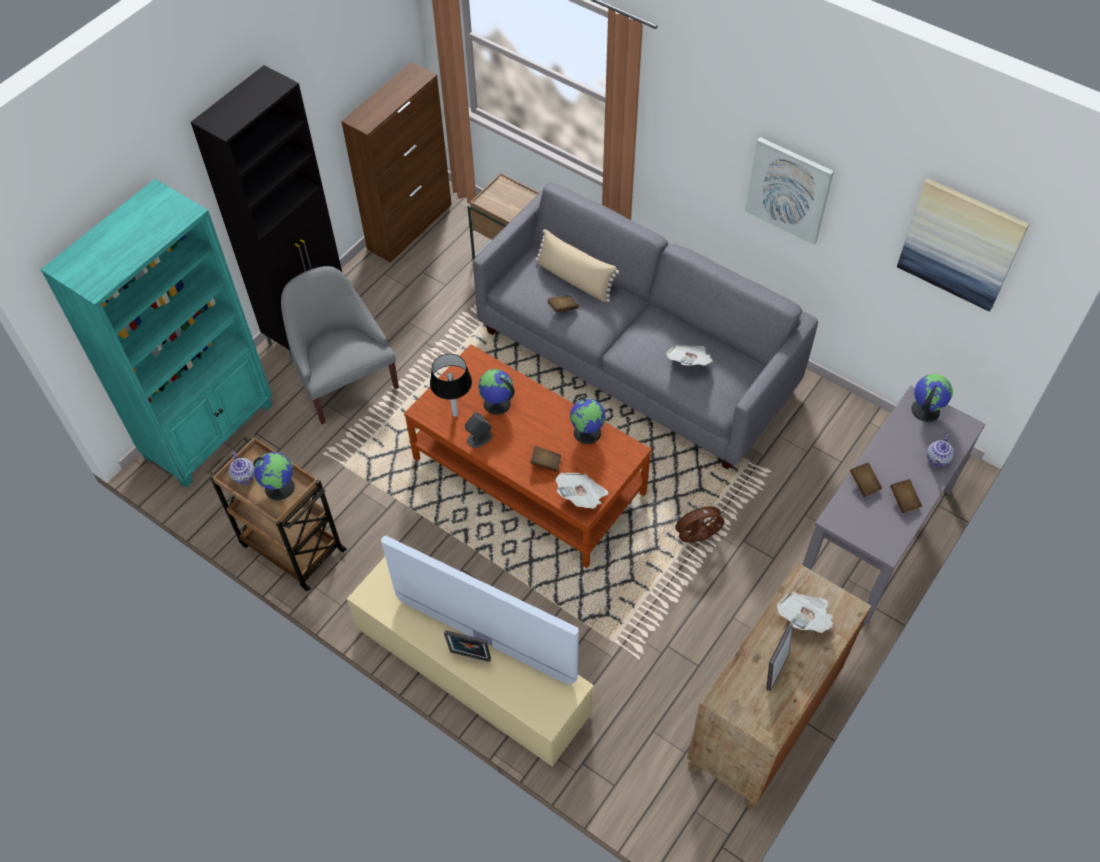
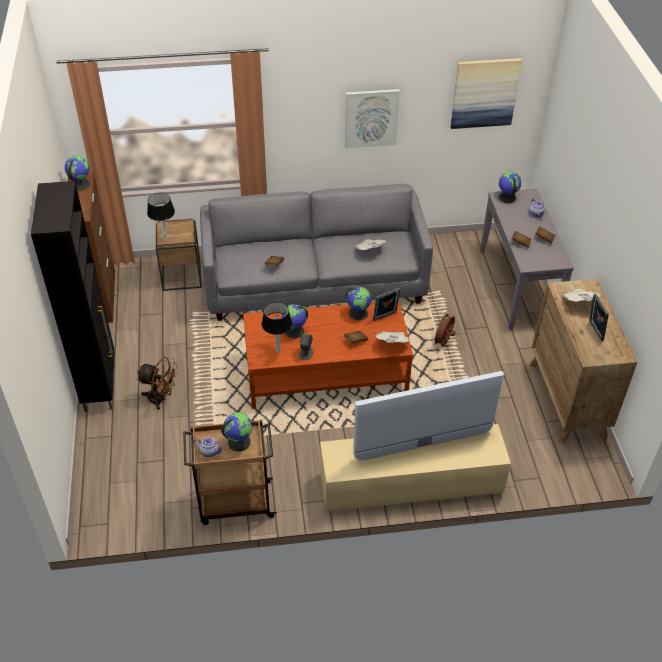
camera: 45 degrees left, 10 degrees down
(210, 431) = (104, 482): turquoise bookcase -> none
(345, 381) = (161, 398): grey armchair -> brown fan
(406, 83) = (80, 184): none -> globe
(469, 658) = (425, 459): picture frame -> picture frame (385, 317)
(485, 201) = (165, 239): none -> table lamp
(574, 279) = (262, 248): beige pillow -> none

